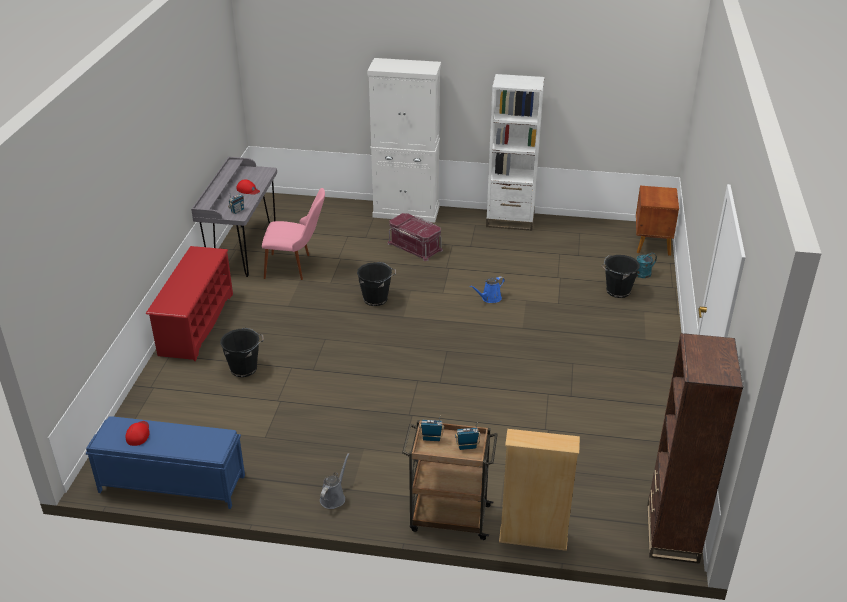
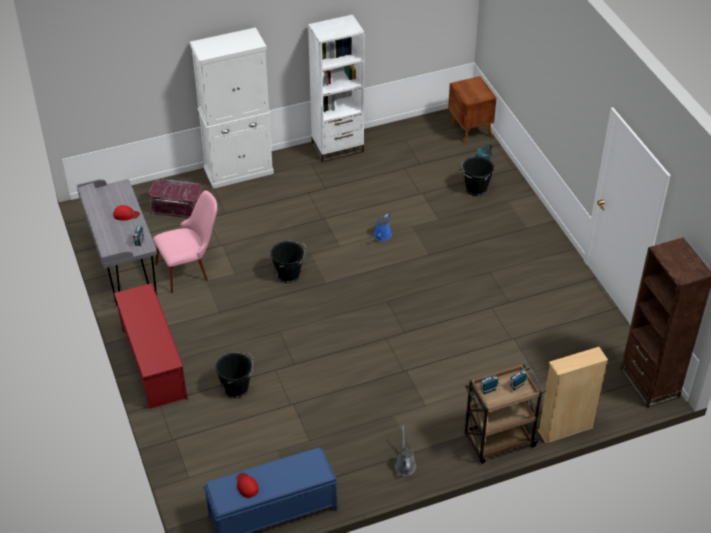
camera: 30 degrees left, 10 degrees up
(415, 246) = (277, 206): red storage box -> red storage box (178, 208)

